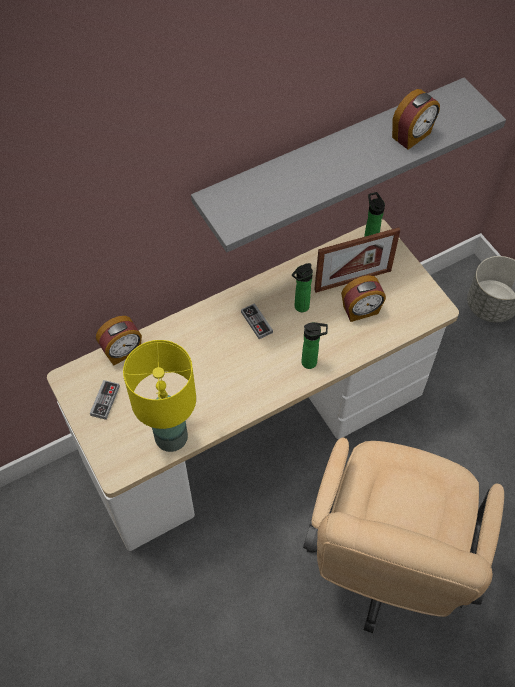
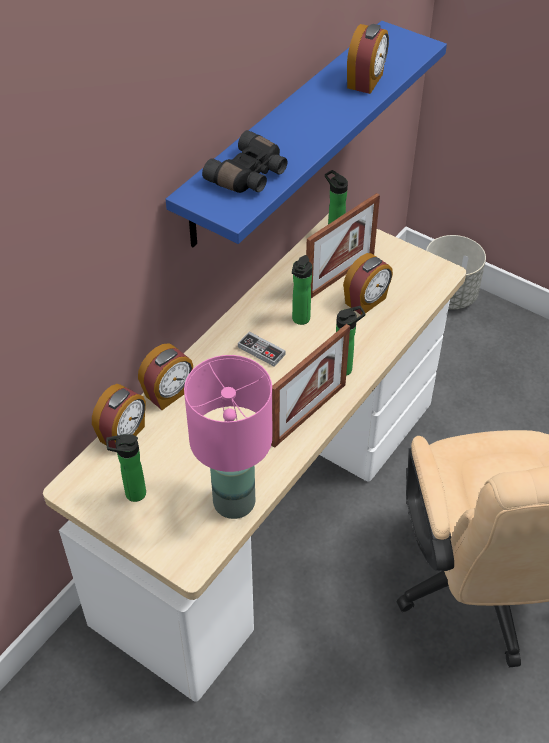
camera: 25 degrees left, 10 degrees down
(105, 401) = (132, 494): game controller -> bottle
(170, 436) = (233, 501): yellow table lamp -> pink table lamp
(171, 331) = (169, 393): none -> alarm clock
(263, 389) = (309, 414): none -> picture frame
(265, 196) = (250, 176): none -> black binoculars
(331, 156) = (283, 133): grey shelf -> blue shelf

